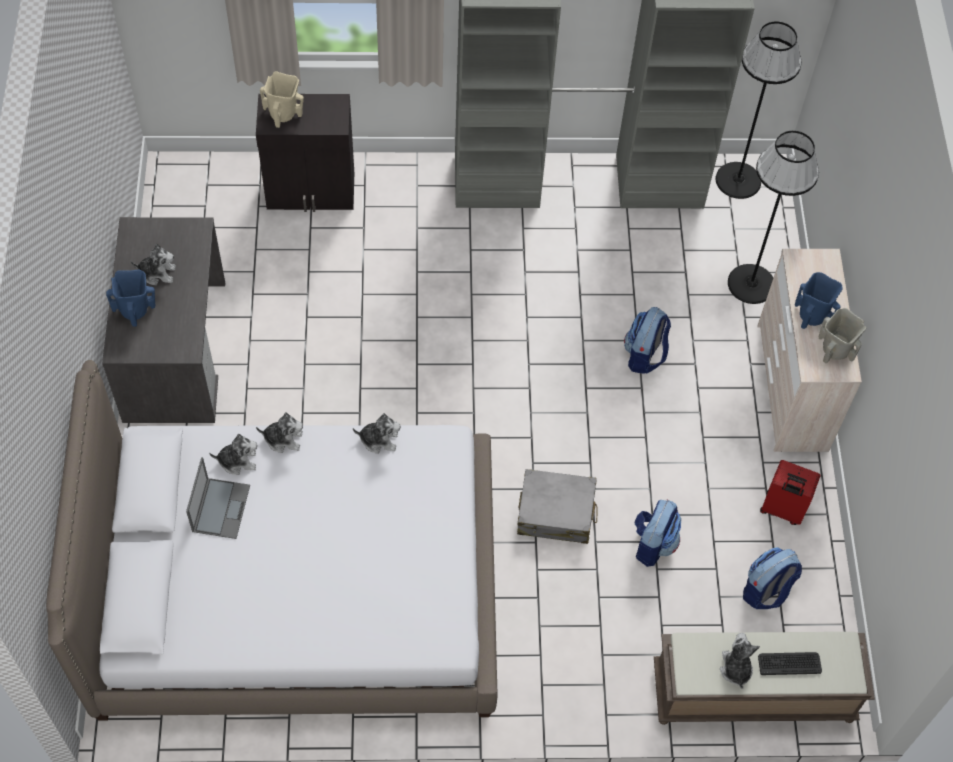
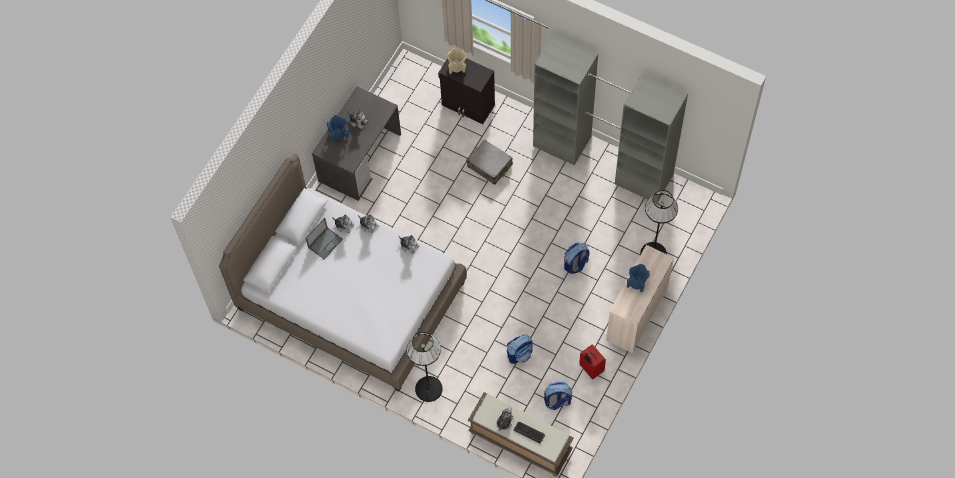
camera: 35 degrees right, 5 degrees up
(556, 513) = (485, 318): grey suitcase -> grey suitcase (489, 165)
(738, 180) = (685, 197): black floor lamp -> black floor lamp (428, 388)
(834, 350) = (635, 304): beige vase -> none

